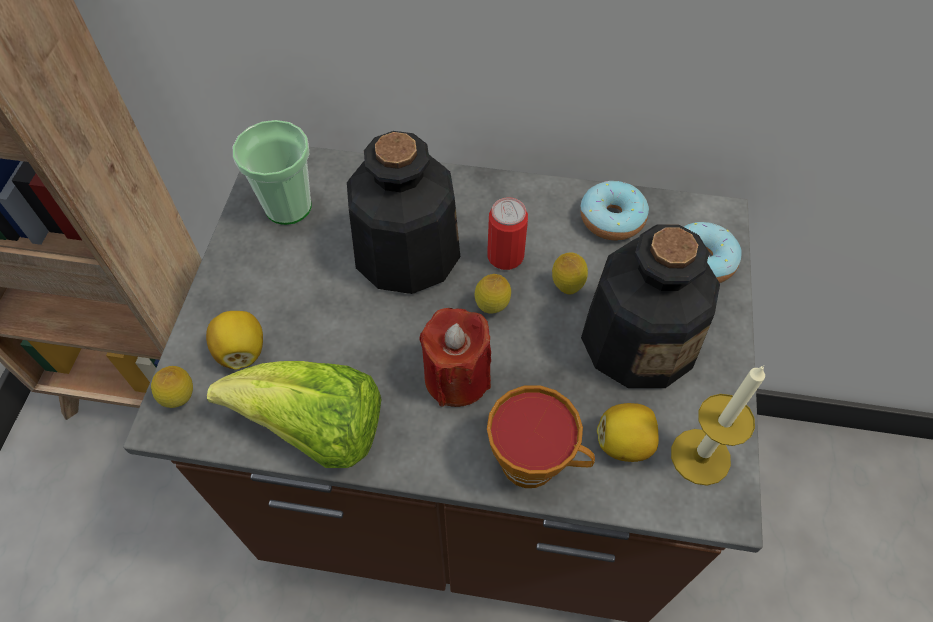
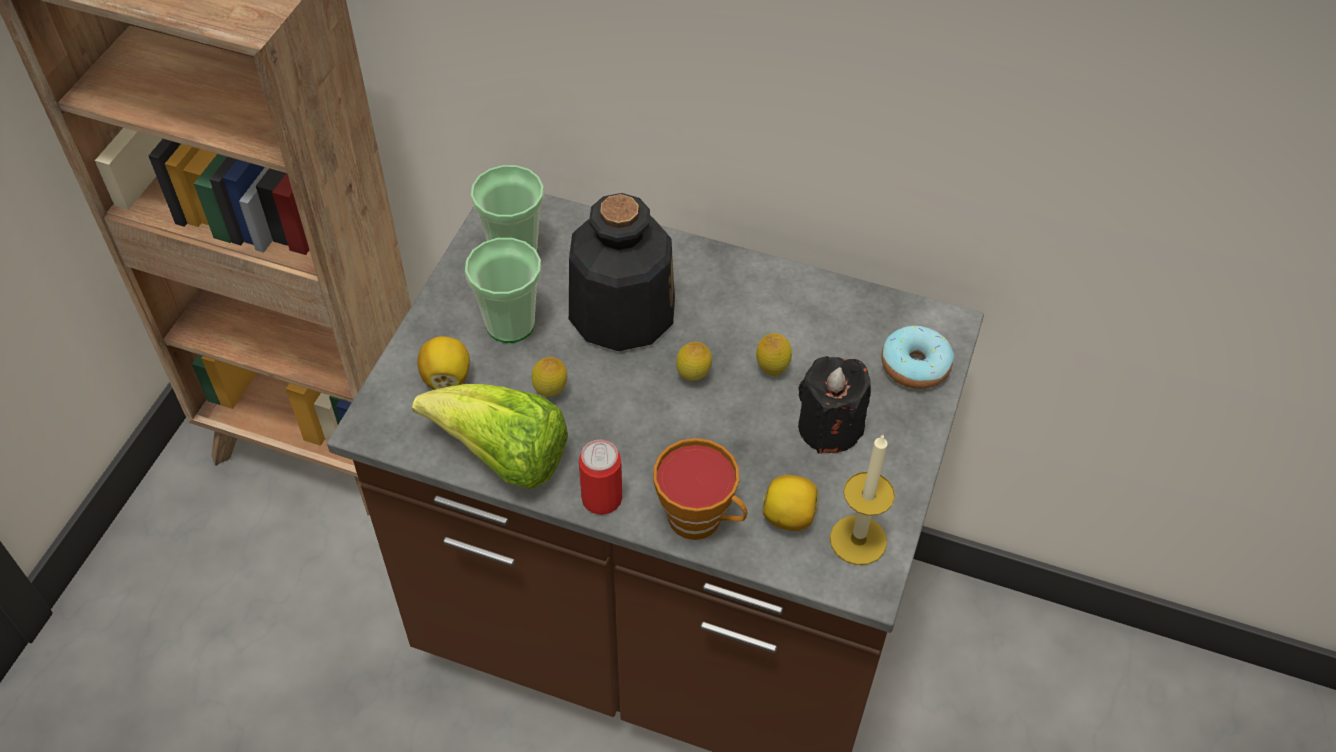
camera: 10 degrees right, 5 degrees down
(181, 399) = (384, 411): lemon -> lemon (550, 392)
(297, 282) = (510, 324): none -> cup
(457, 377) = (644, 434): red candle -> none
(505, 256) = (718, 330): can -> can (601, 498)
(611, 219) = (835, 311): donut -> none
(638, 339) = (829, 427): bottle -> black candle

